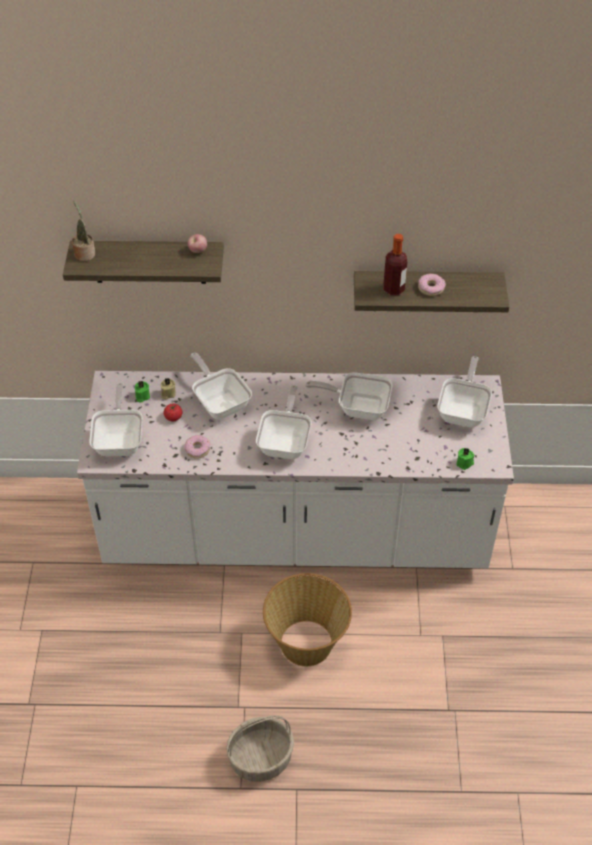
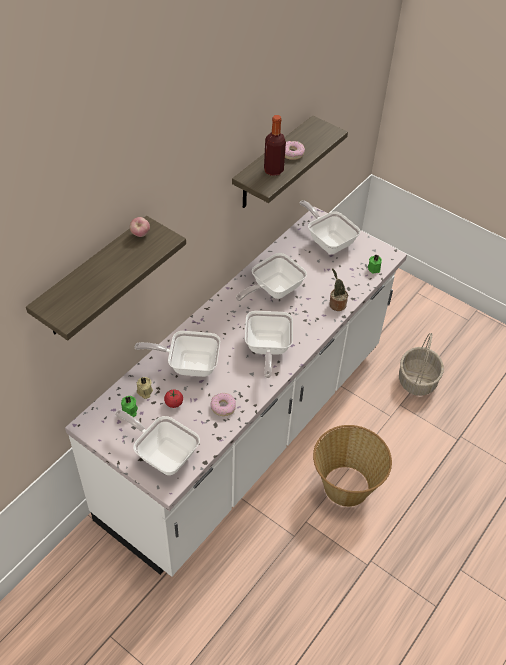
camera: 55 degrees left, 0 degrees up
(84, 253) = (56, 305): potted plant -> potted plant (336, 304)
(261, 757) = (420, 576): basket -> basket (417, 380)
(285, 442) = (267, 349): frying pan -> frying pan turned 135 degrees counterclockwise

